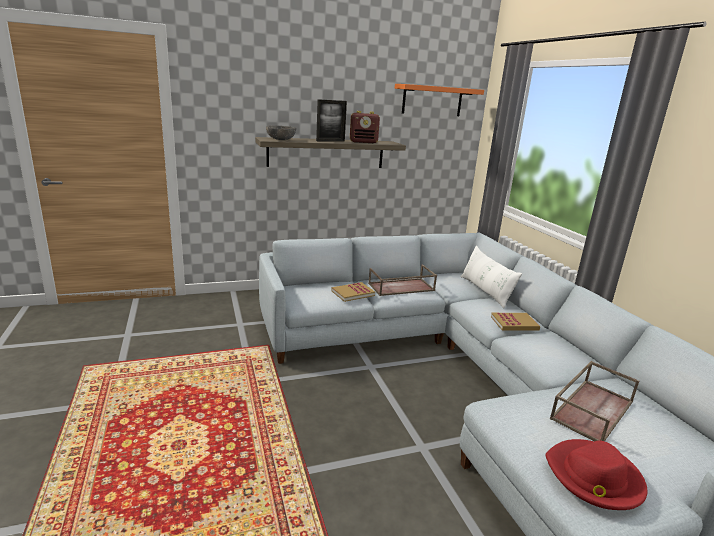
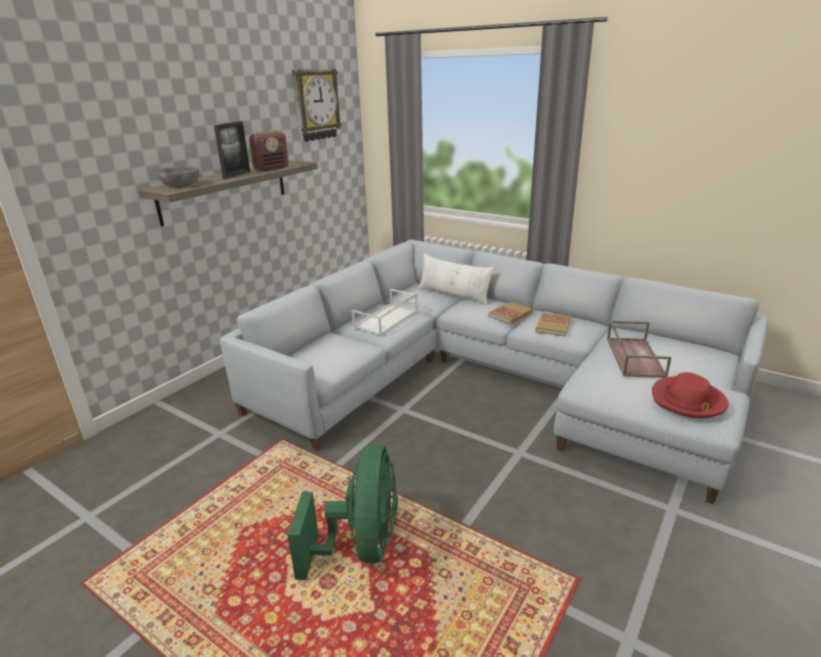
camera: 35 degrees left, 5 degrees up
(225, 437) = (361, 546): none -> green fan
(353, 293) = (354, 343): book -> book (553, 326)
(401, 287) = (386, 319): brown tray -> white tray
(432, 100) = (315, 105): orange shelf -> wall clock

